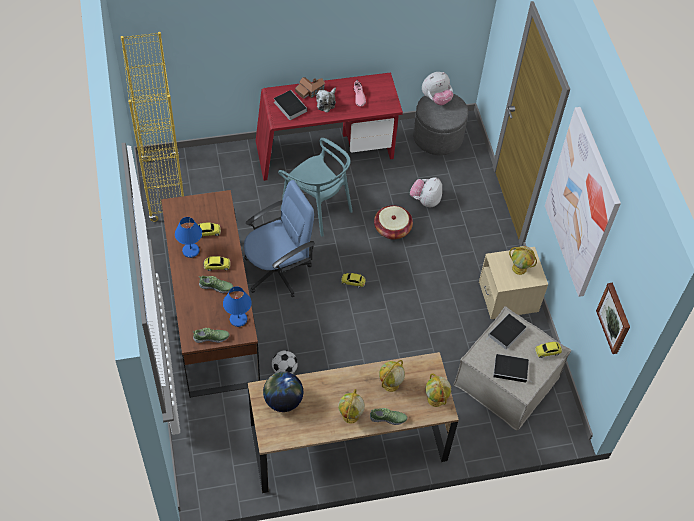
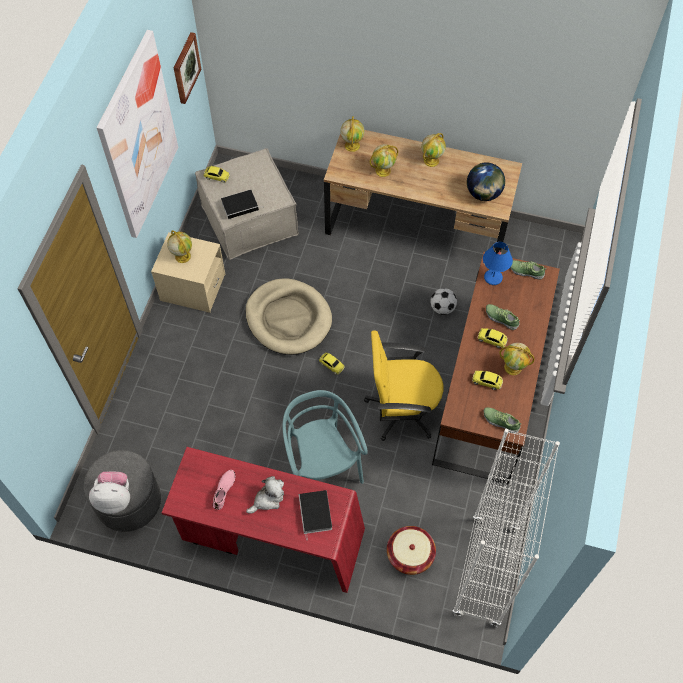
camera: 150 degrees left, 5 degrees up
(164, 188) = (485, 571): yellow bookcase -> white bookcase
(190, 251) = (513, 367): blue table lamp -> globe
(278, 271) = (401, 409): blue office chair -> yellow office chair
(309, 91) = (278, 527): toy house -> none
(388, 418) = (400, 147): shoe -> shoe (501, 421)
(392, 229) = (256, 406): basket -> basket (410, 554)
(411, 305) = (288, 318): none -> beige dog bed
(425, 200) = (199, 424): plush toy -> none
(511, 369) = (258, 176): book -> none

